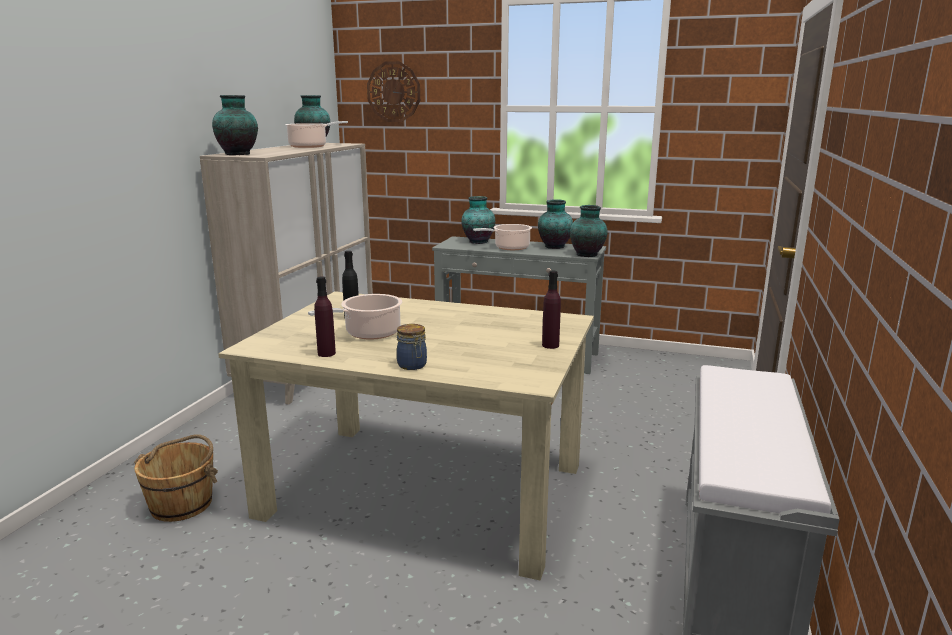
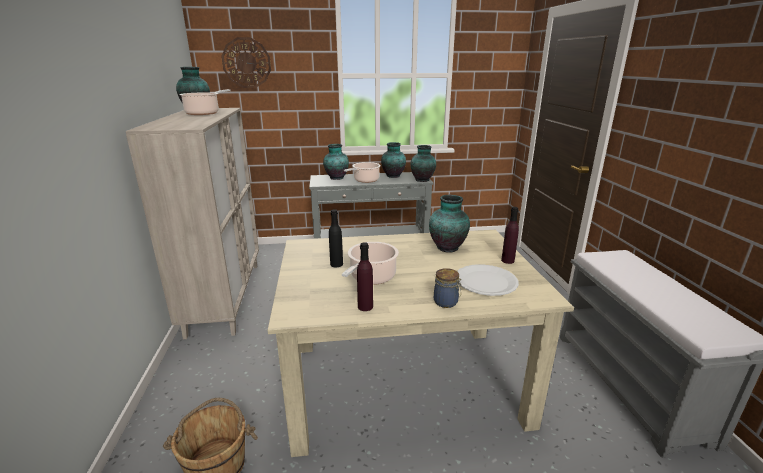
camera: 25 degrees left, 5 degrees up
(239, 154) = (163, 126): vase -> vase (448, 247)
(487, 357) = (485, 281): none -> white plate

